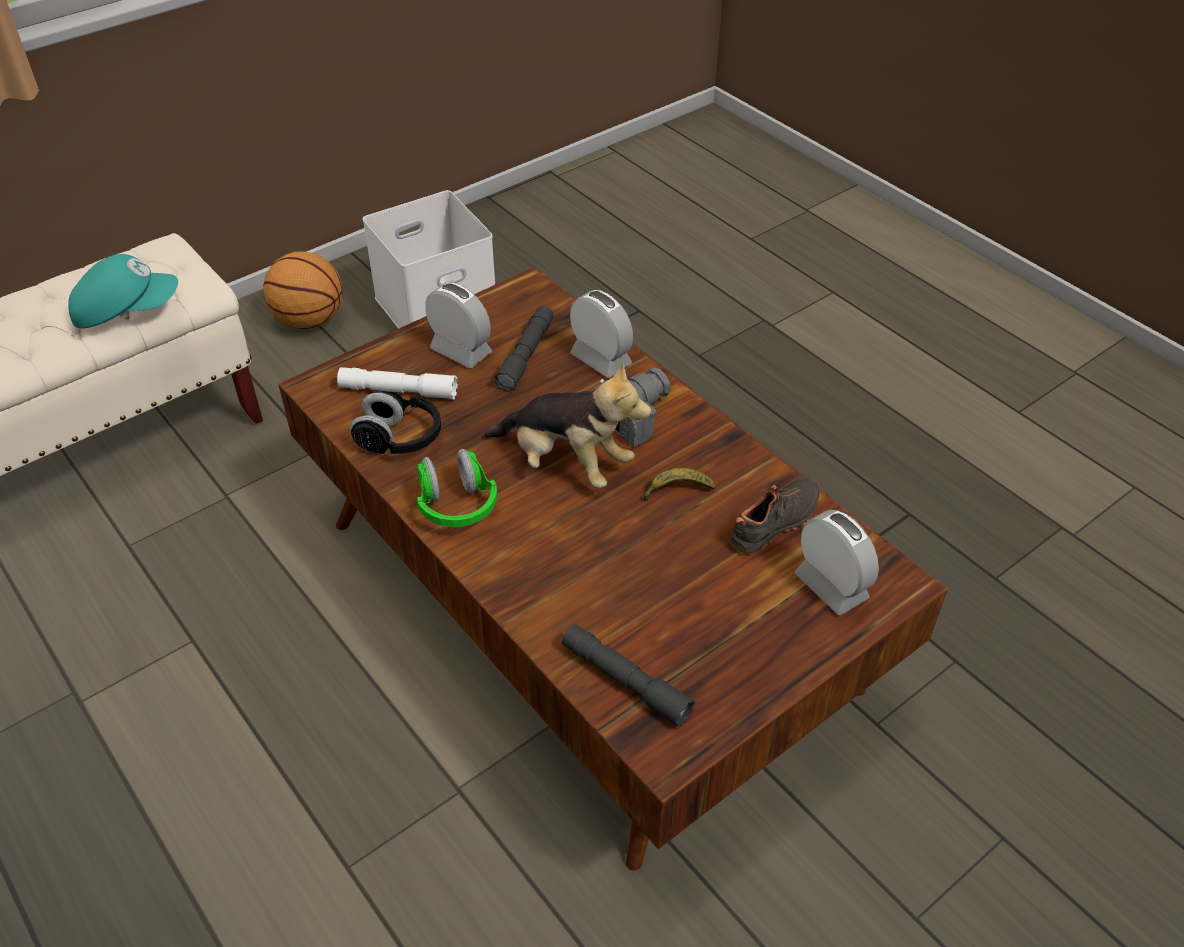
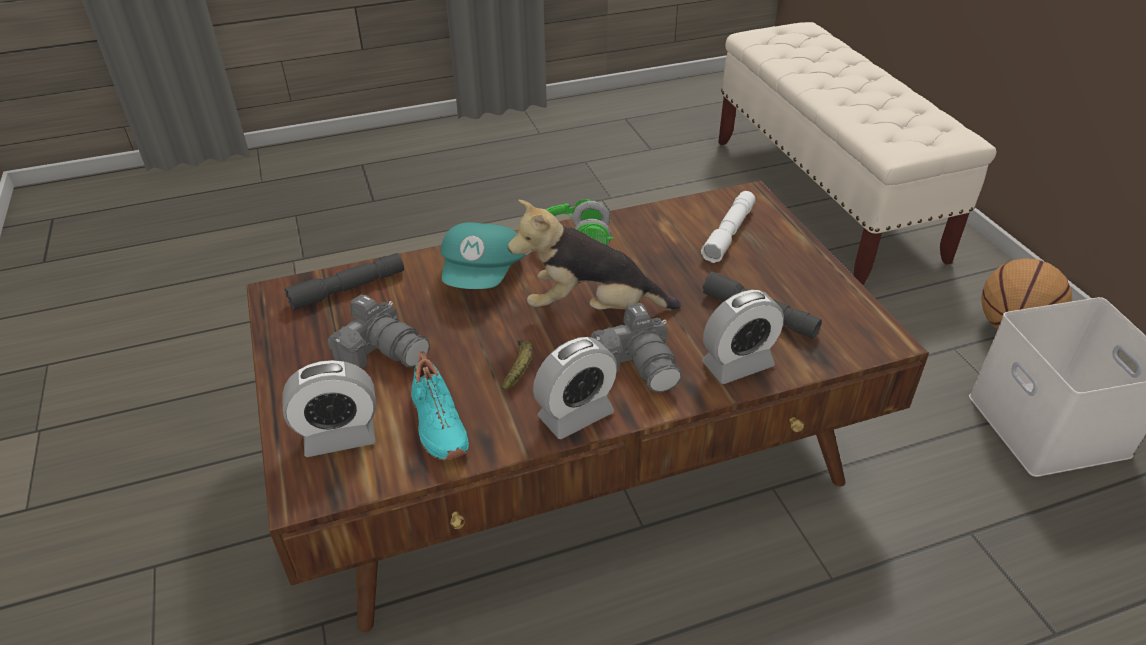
camera: 110 degrees right, 5 degrees down
(126, 311) = (865, 118): turquoise cap -> turquoise cap (484, 275)
(399, 439) = (665, 226): black headphones -> none
(461, 351) = (777, 275): alarm clock -> alarm clock (575, 415)
(566, 463) = (592, 308): plush toy -> plush toy turned 45 degrees clockwise
(707, 602) = (383, 351): none -> camera
(776, 524) = (436, 425): black shoe -> turquoise shoe

